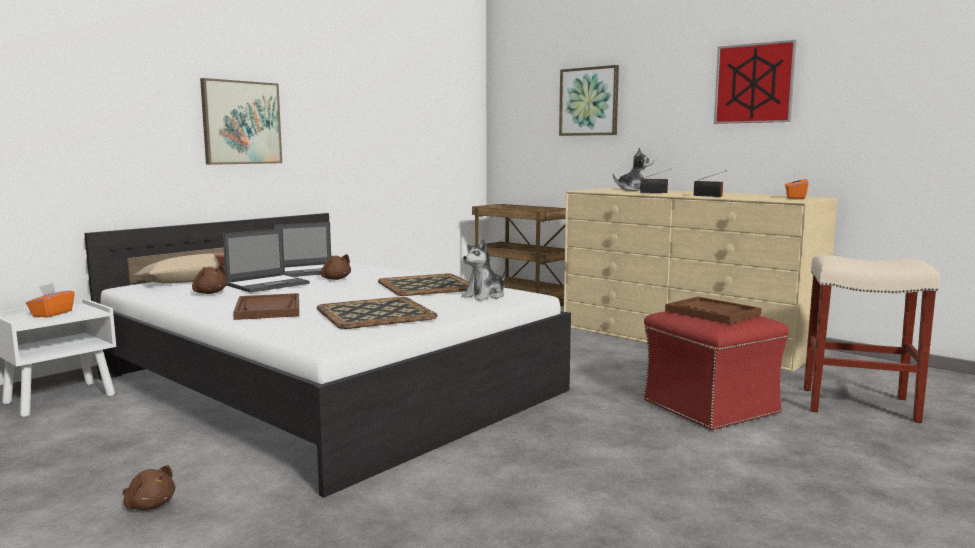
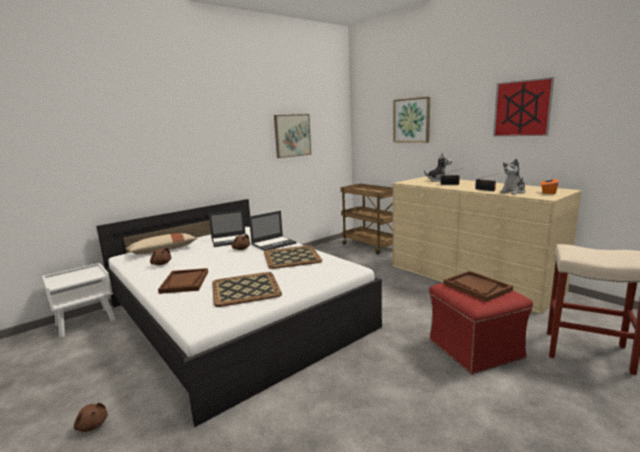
camera: 10 degrees right, 5 degrees up
(52, 314) = (76, 276): orange tissue box -> none
(241, 122) = (190, 150): picture -> picture (292, 135)
(268, 284) = (198, 255): laptop -> laptop (274, 243)
(485, 296) = (323, 269): plush toy -> plush toy (513, 192)

